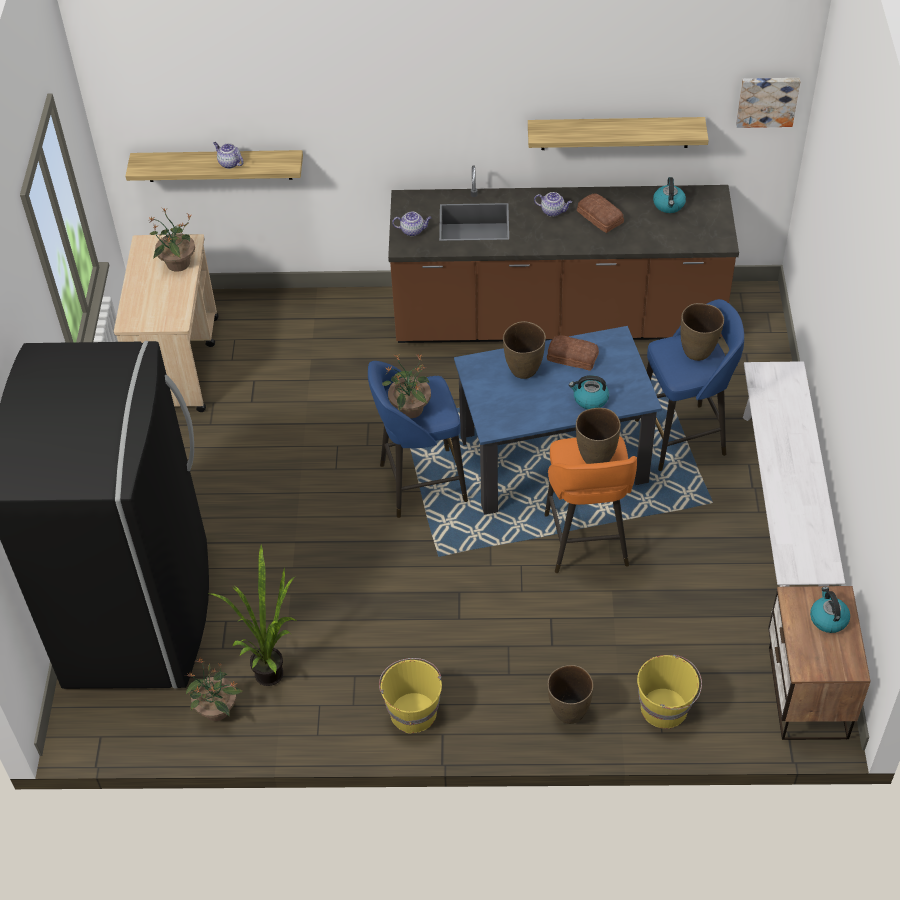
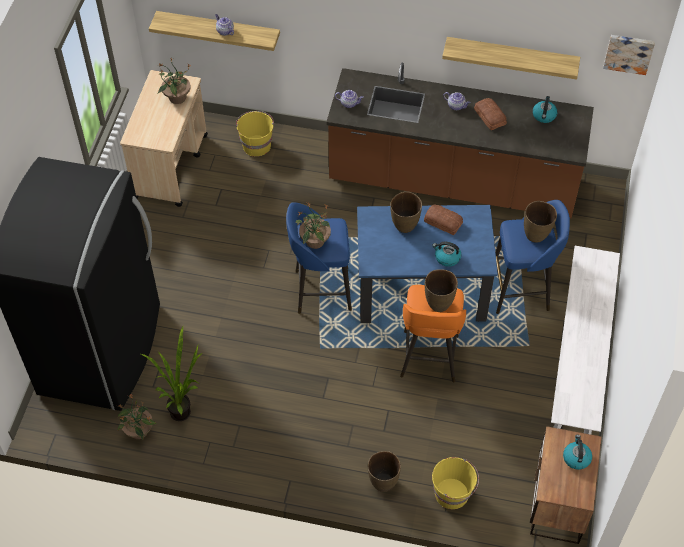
camera: 10 degrees right, 5 degrees up
(413, 711) = (273, 460): yellow bucket -> yellow bucket (256, 145)

